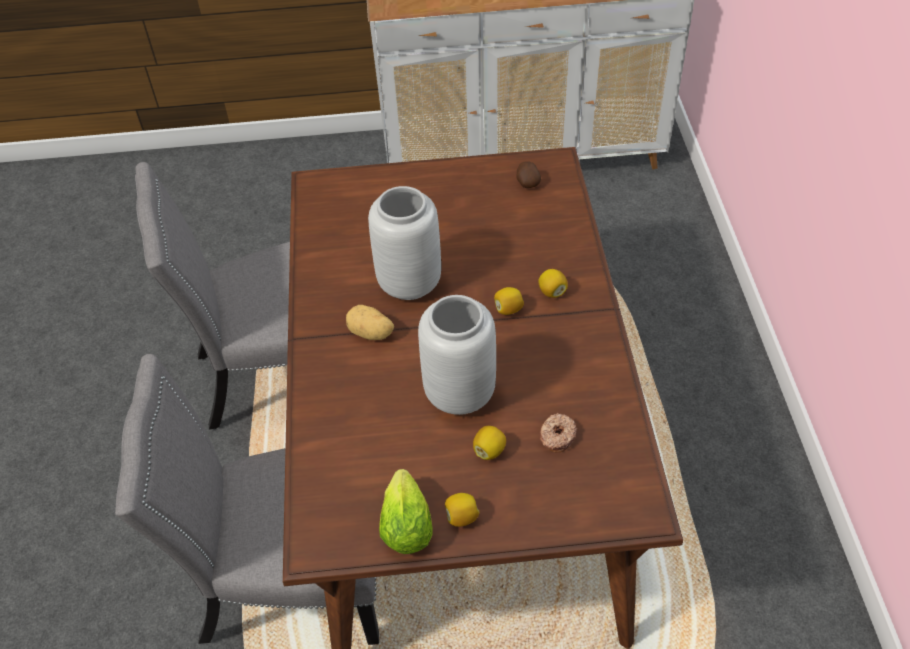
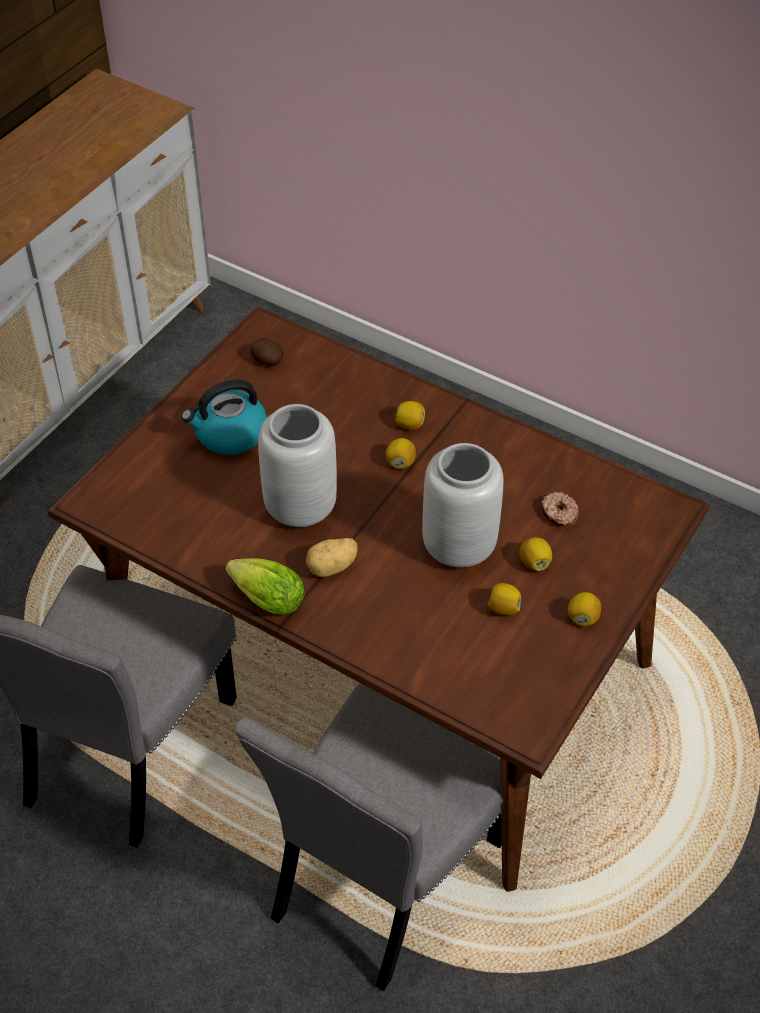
camera: 55 degrees left, 0 degrees up
(406, 522) = (556, 656): lettuce -> lettuce (264, 598)
(424, 457) = (503, 608): none -> lemon
(439, 208) = (229, 434): none -> kettle

